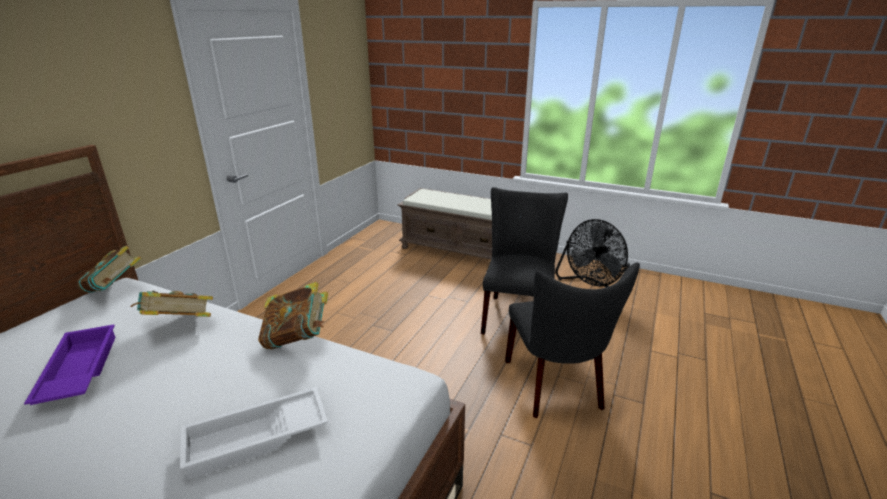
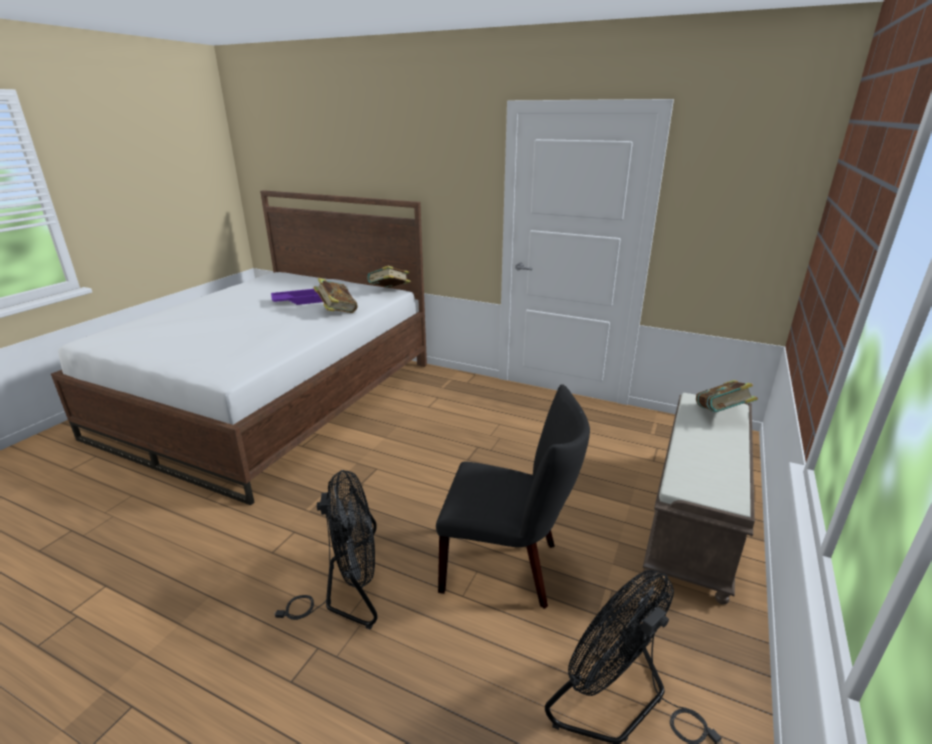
camera: 90 degrees right, 0 degrees up
(256, 439) = (213, 342): white tray -> none
(297, 338) = (302, 341): book -> book (721, 415)
(556, 388) = (346, 586): black chair -> black fan

